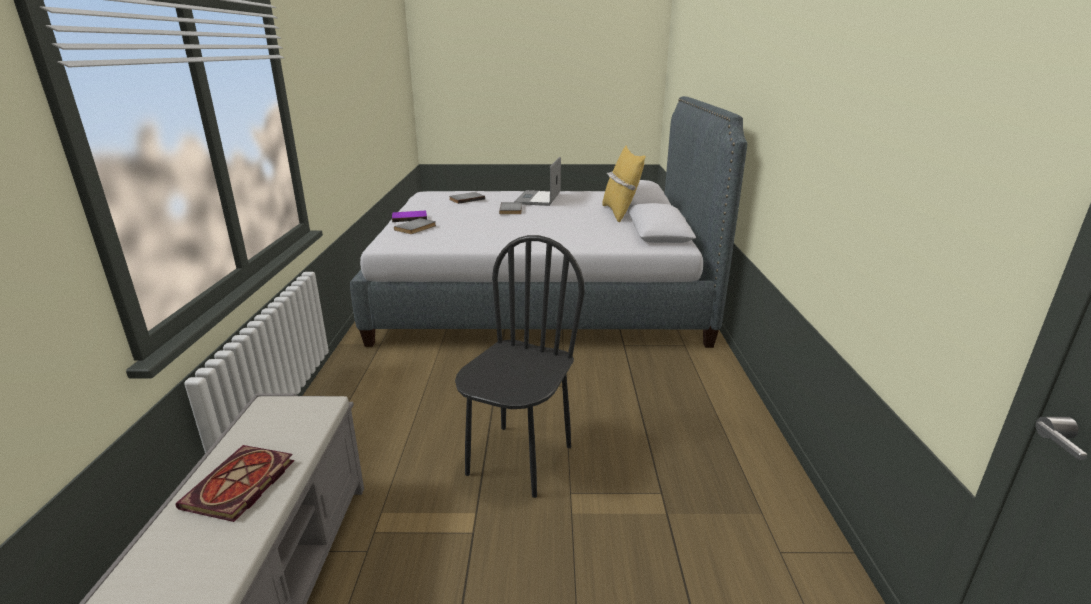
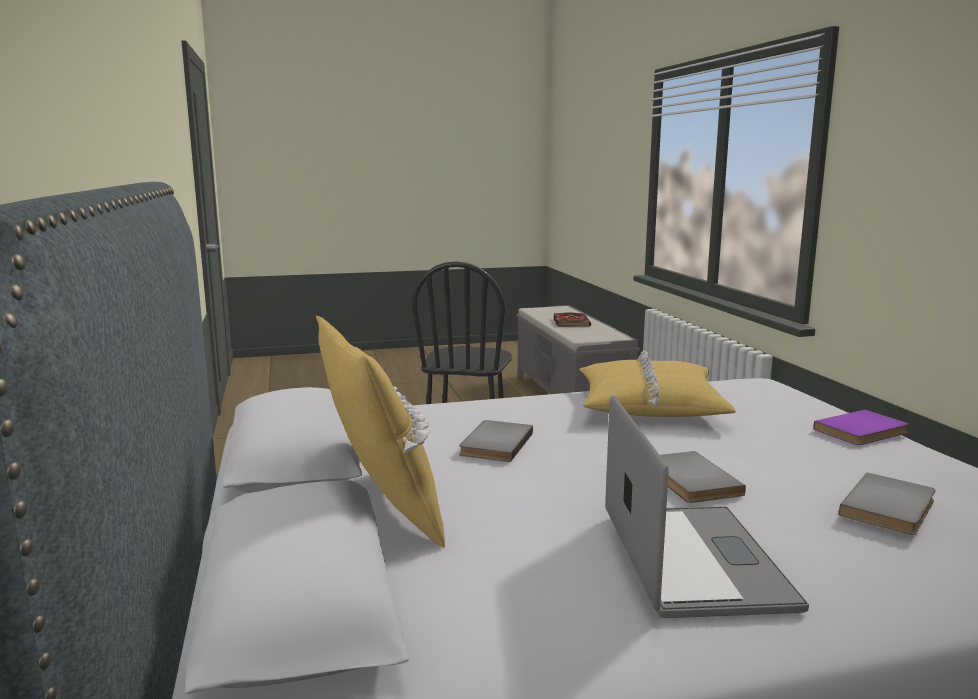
camera: 165 degrees right, 10 degrees down
(416, 228) = (783, 409): grey book -> grey book (493, 444)
(475, 236) = (649, 405): none -> yellow pillow

